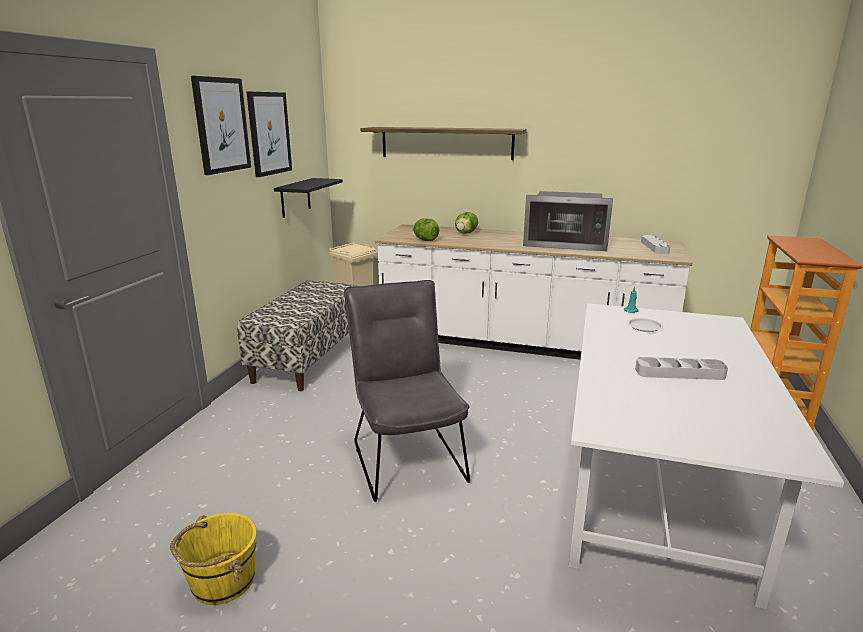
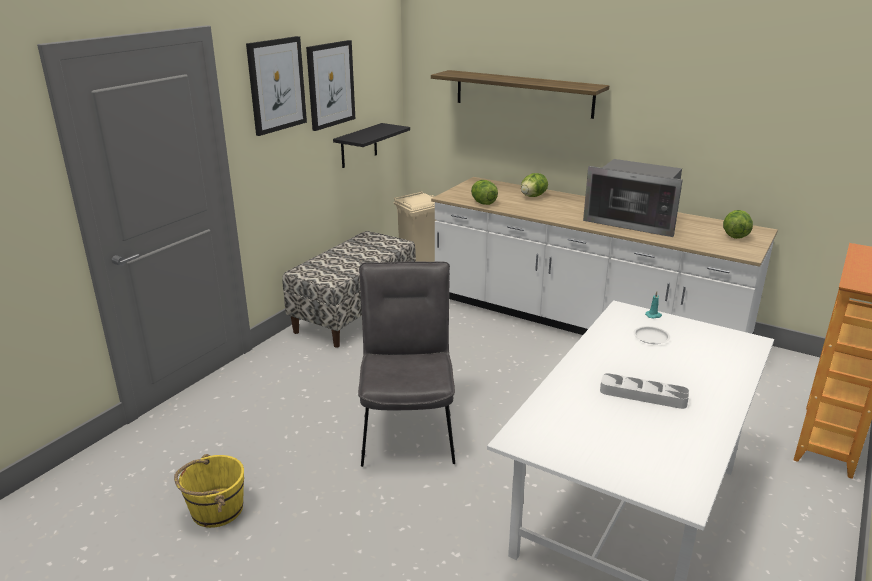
camera: 15 degrees right, 5 degrees up
(654, 247) = (735, 236): grey tray -> lettuce

